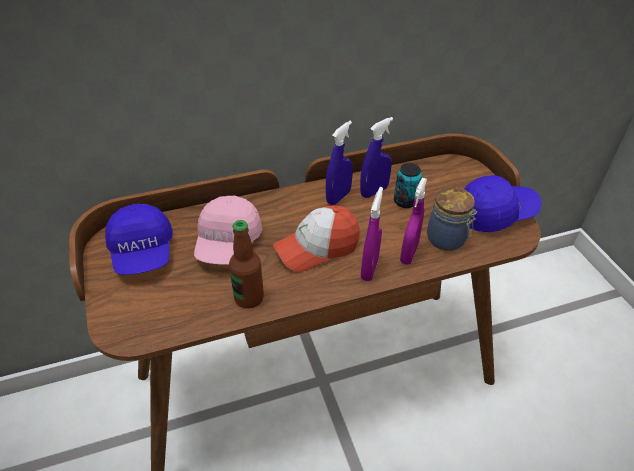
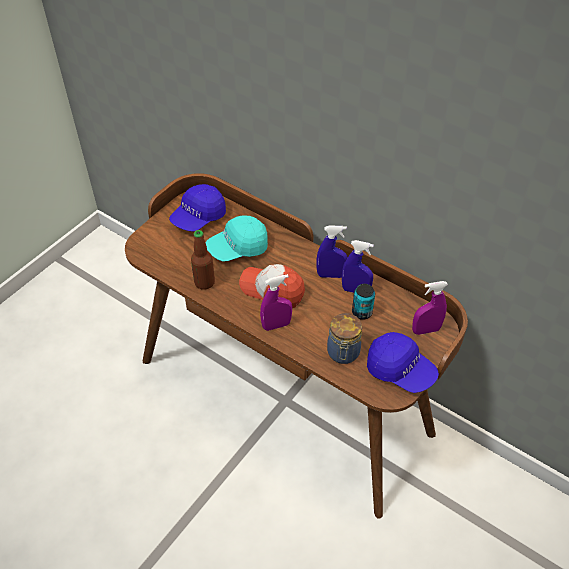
camera: 55 degrees right, 5 degrees up
(228, 244) = (238, 248): pink cap -> turquoise cap
(409, 254) = (309, 339): purple spray bottle -> purple spray bottle (426, 330)

